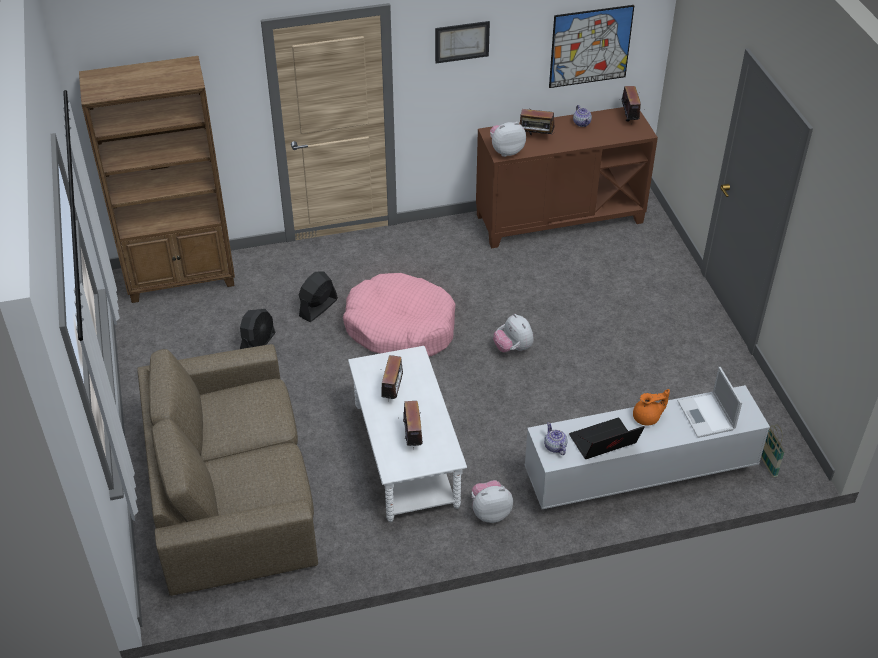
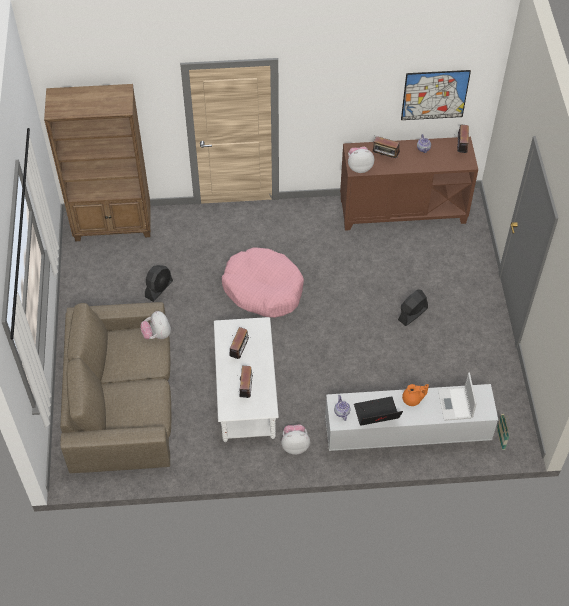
camera: 10 degrees right, 10 degrees up
(318, 308) = (207, 264): black fan -> black fan (412, 314)
(462, 41) = (333, 86): picture -> none
(513, 348) = (341, 318): plush toy -> plush toy (157, 334)

